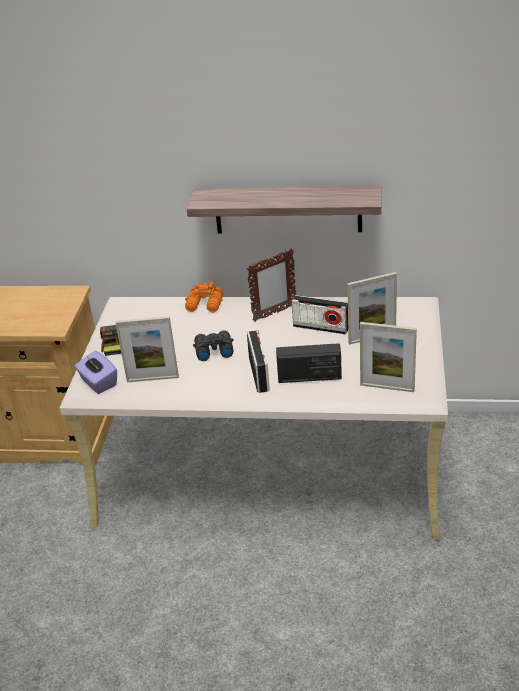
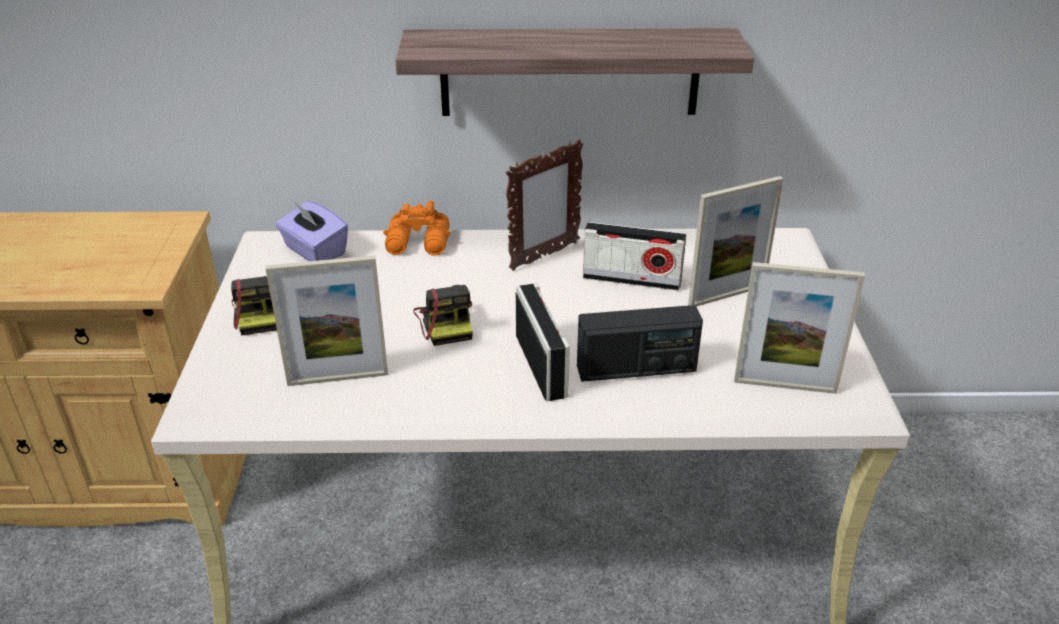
camera: 10 degrees left, 0 degrees up
(98, 383) = (230, 388): purple tissue box -> purple tissue box (314, 251)
(213, 350) = (446, 322): black binoculars -> camera

